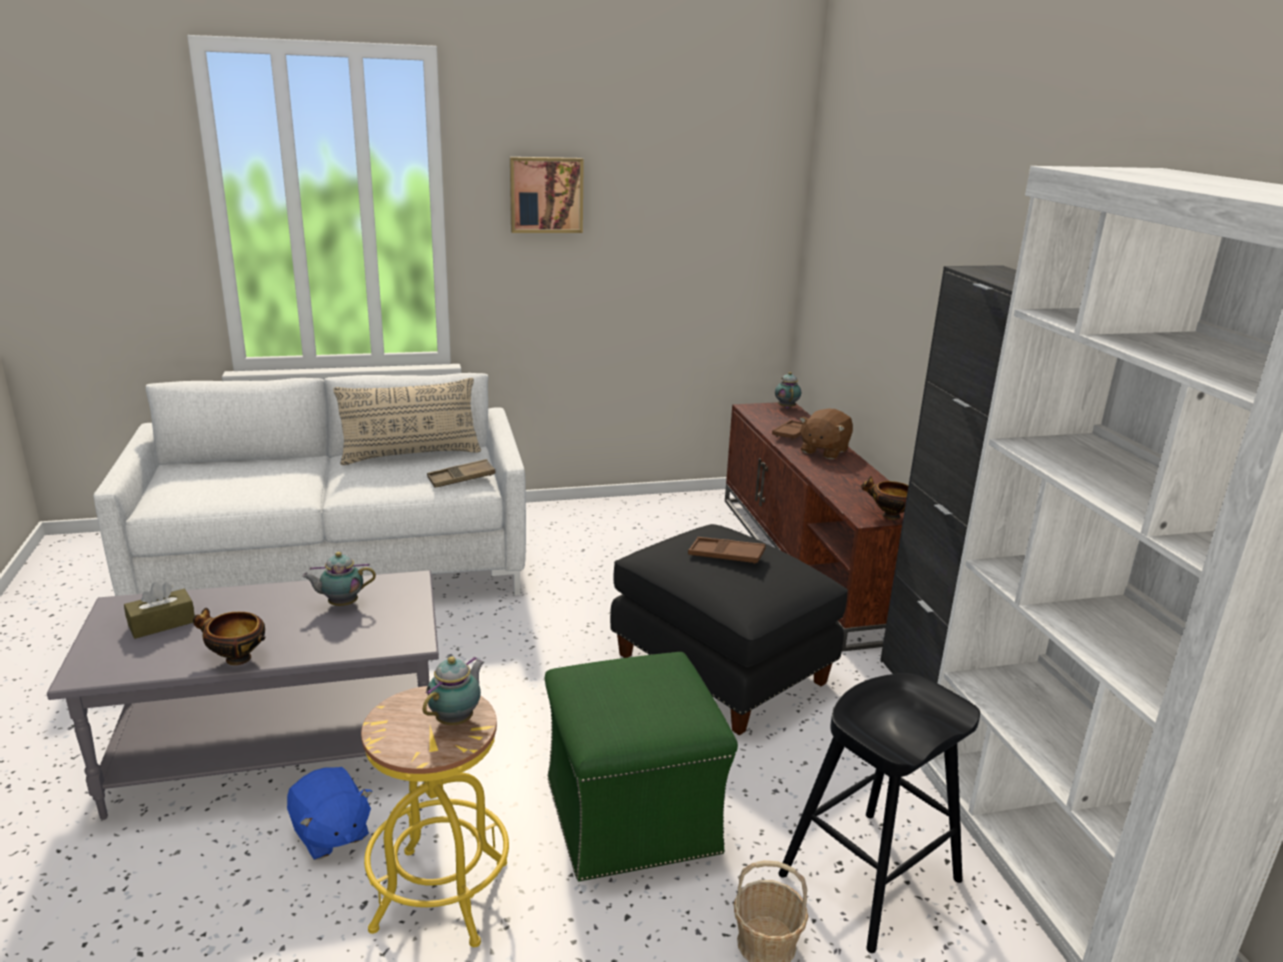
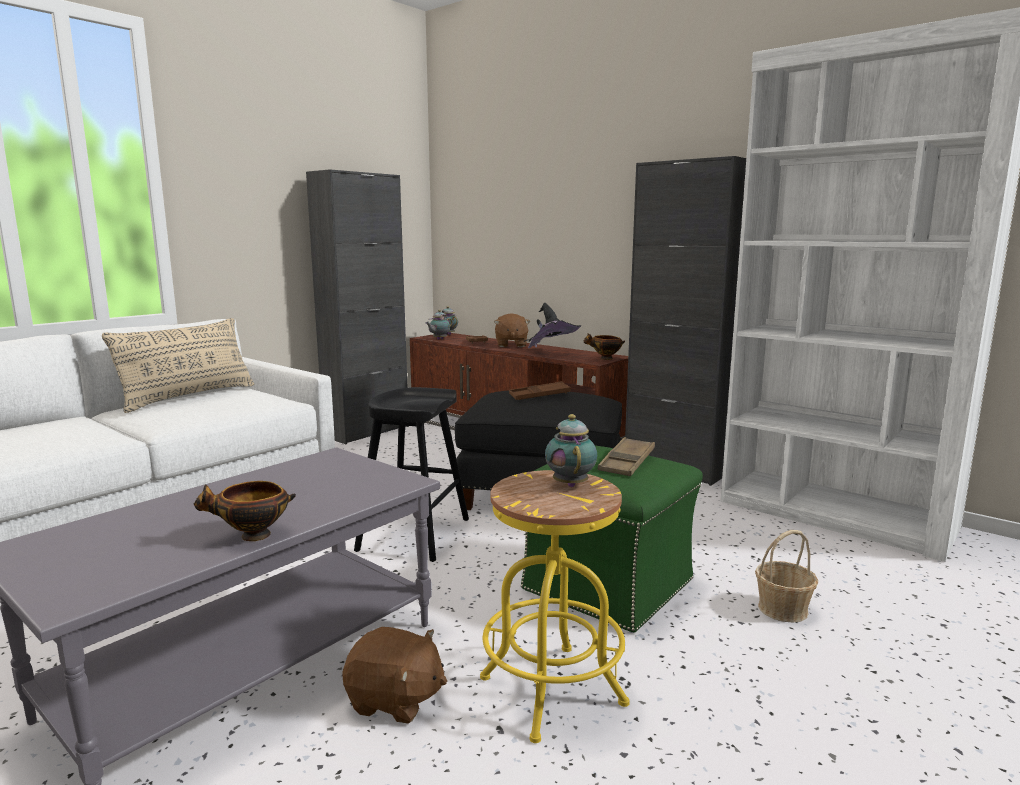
camera: 35 degrees left, 10 degrees down
(162, 623) = (108, 542): brown tissue box -> none
(330, 834) = (395, 700): blue plush toy -> brown plush toy
(341, 604) = (294, 481): teapot -> teapot (439, 339)
(461, 478) = (266, 399): brown tray -> brown tray (627, 462)
(546, 195) = (249, 165): picture -> none
(656, 506) = (367, 431): none -> black cabinet
(843, 482) = (550, 353): none -> black hat
(869, 878) = (777, 556): black stool -> black stool (414, 534)

